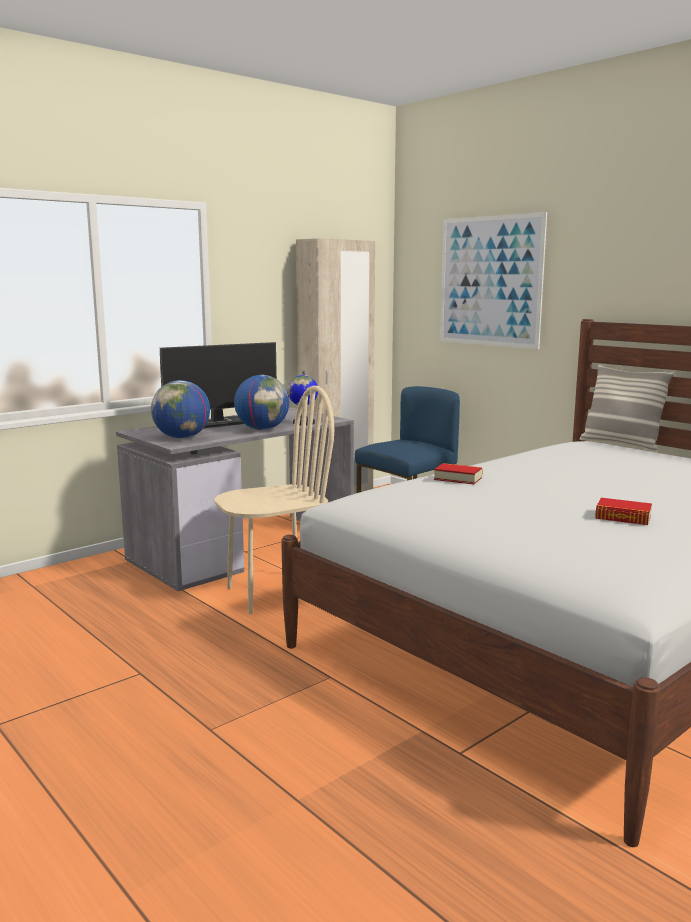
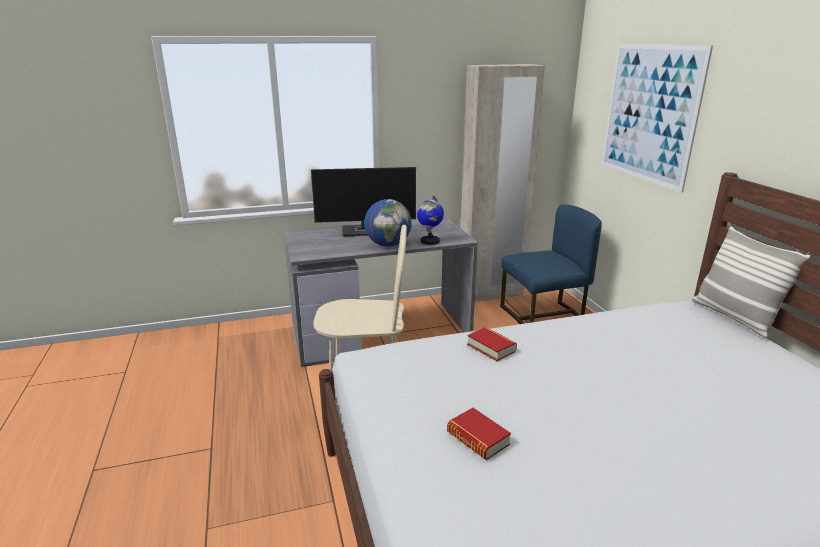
camera: 25 degrees right, 10 degrees up
(182, 437) = (317, 247): globe -> none
(623, 517) = (596, 466): book -> book (478, 438)

